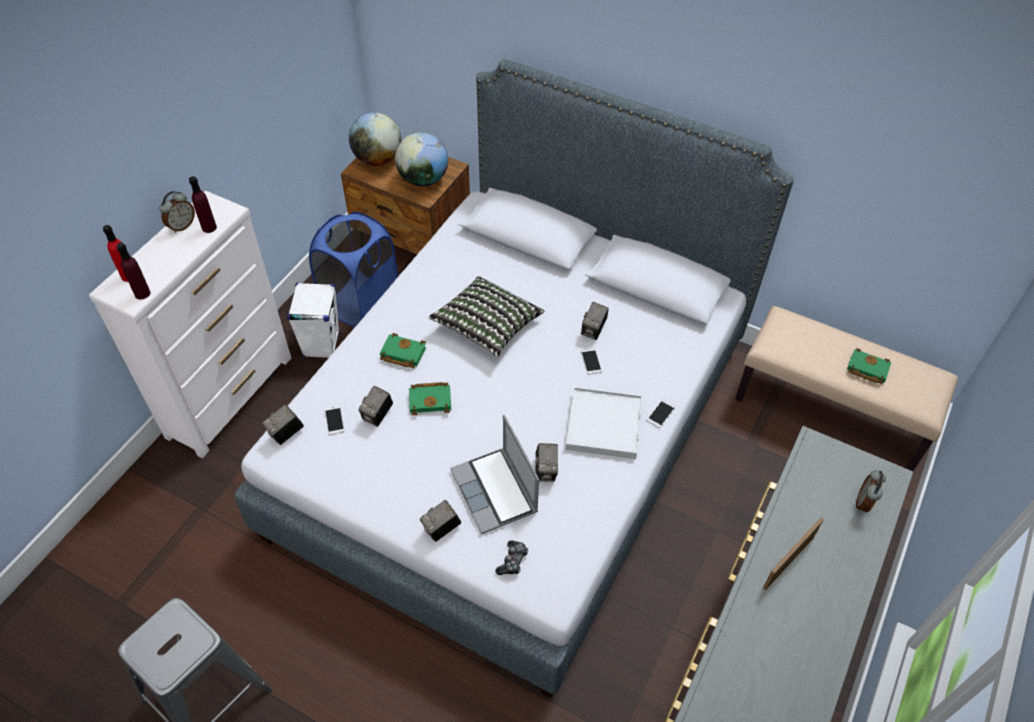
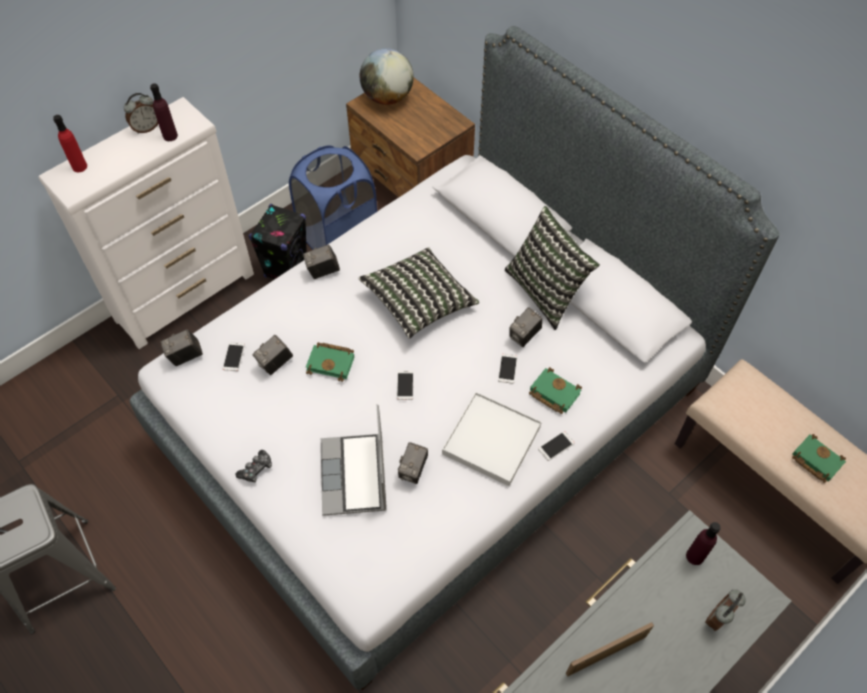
camera: 20 degrees right, 5 degrees up
(142, 293) = (84, 187): purple bottle -> purple bottle (695, 556)
(321, 344) = (286, 269): white speaker -> black speaker
(401, 354) = (324, 307): green book -> green book (552, 393)
(423, 179) = (423, 129): globe -> none
(441, 529) = (288, 497): camera -> camera (323, 271)
(506, 400) = (405, 385): none -> phone
(513, 561) = (342, 552): game controller -> game controller (256, 469)
(595, 287) = (546, 290): none -> pillow

